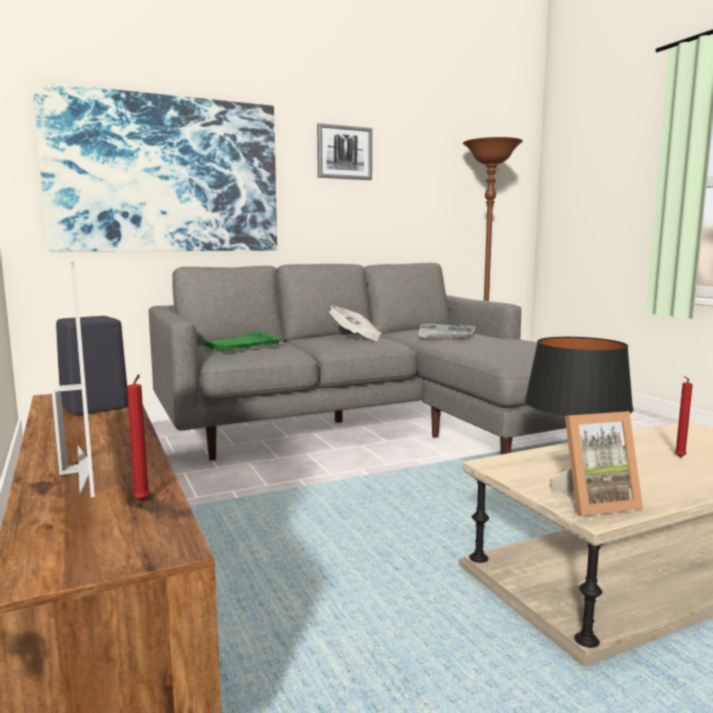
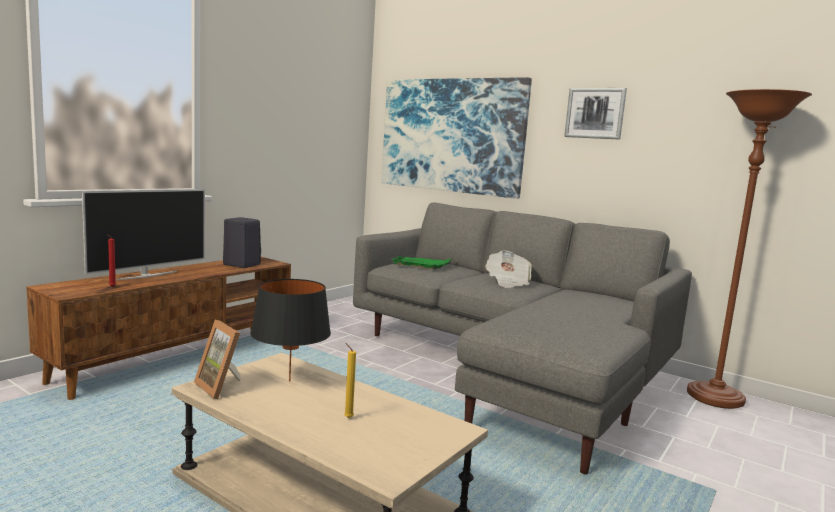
camera: 60 degrees right, 0 degrees up
(446, 335) = (580, 302): grey tray -> none
(679, 457) = (347, 417): red candle -> yellow candle

